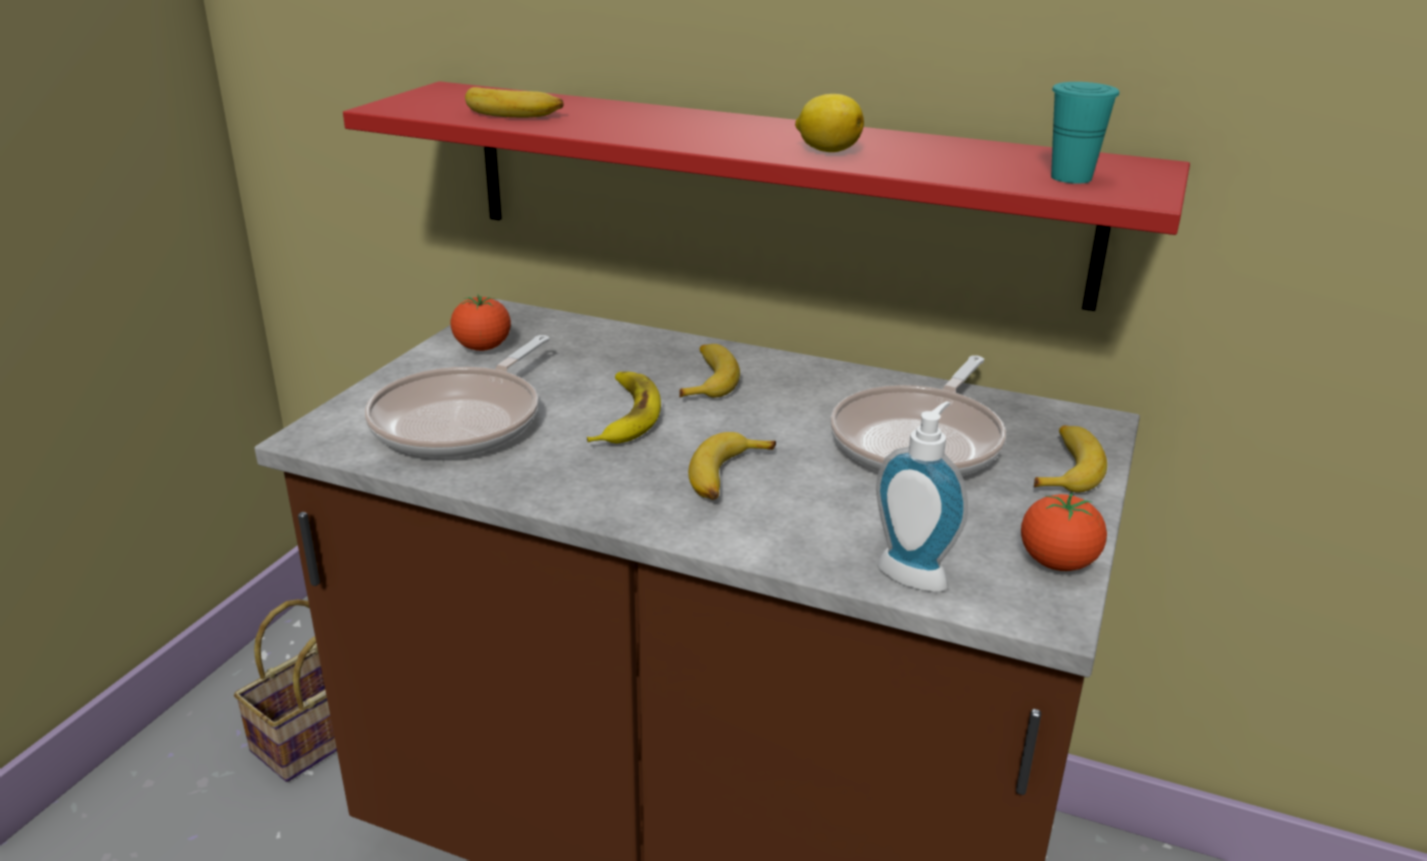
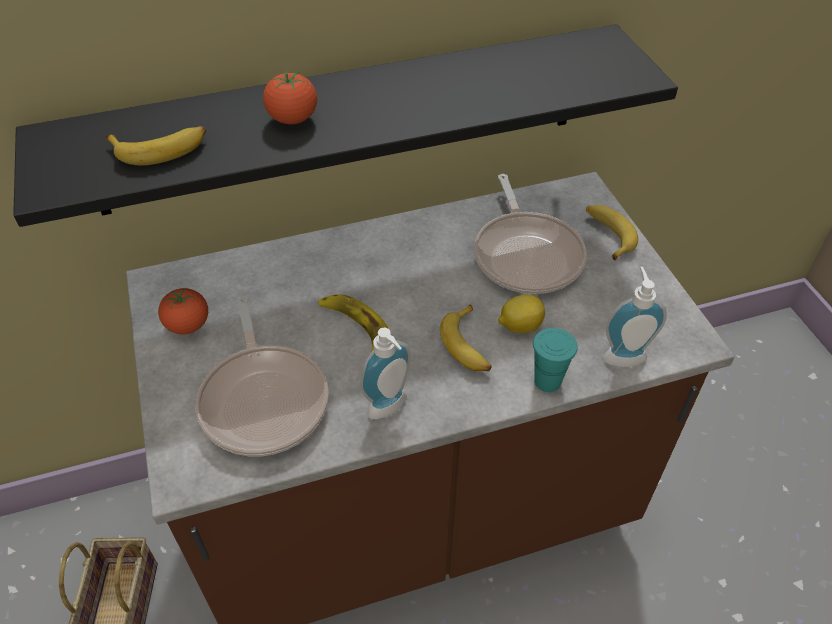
camera: 40 degrees left, 20 degrees up
(565, 482) = (391, 409): none -> soap dispenser
(707, 380) = (365, 271): banana -> none
(768, 190) = (344, 120): red shelf -> black shelf
(827, 150) = (435, 103): lemon -> lemon (519, 326)
(1057, 563) = (668, 306): tomato -> tomato (293, 119)
(1071, 177) = (592, 72): turquoise cup -> turquoise cup (547, 381)

